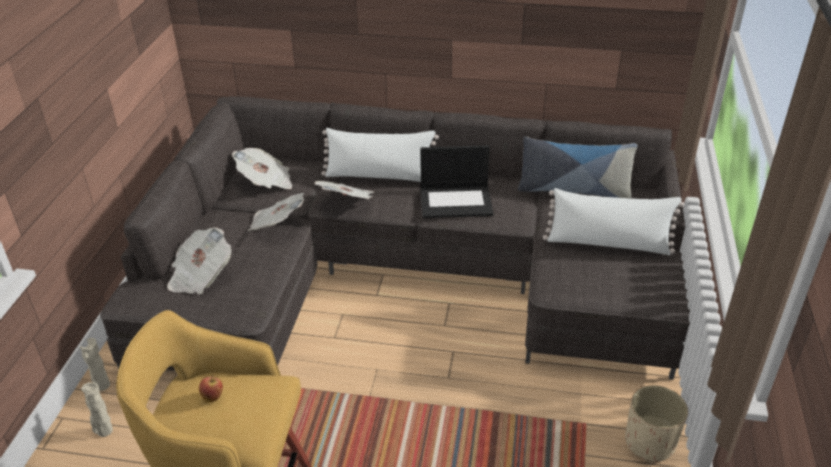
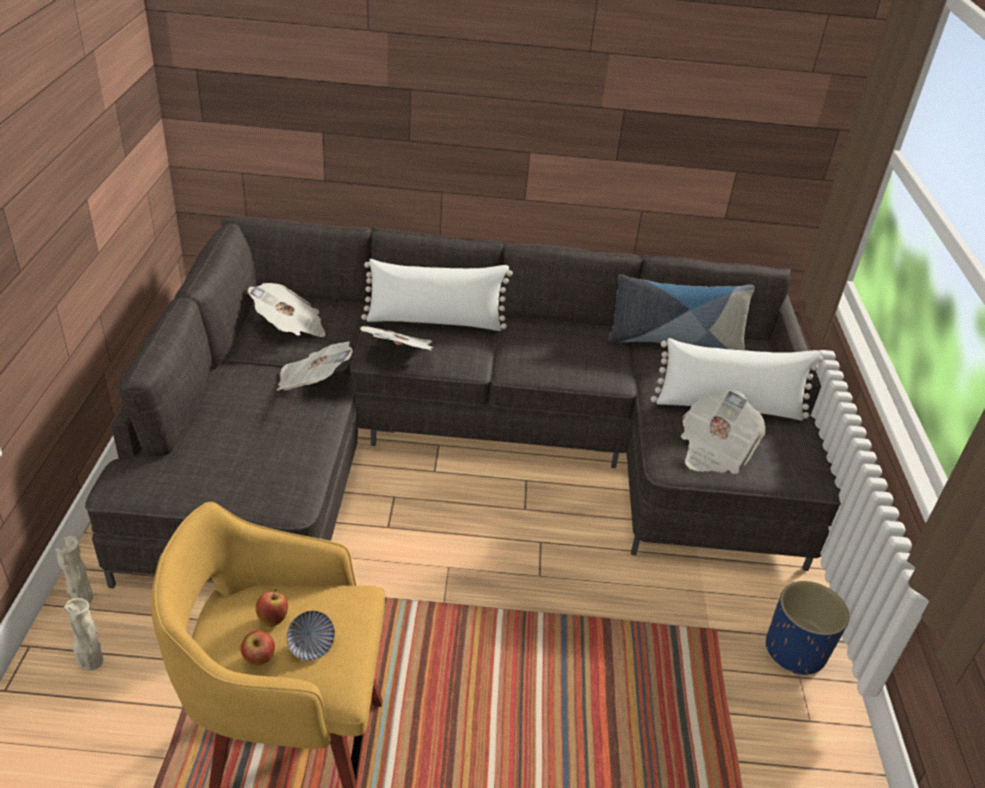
camera: 10 degrees left, 0 degrees up
(199, 425) = (259, 659): none -> apple
(200, 276) = (220, 450): newspaper -> newspaper (714, 450)
(237, 417) = (311, 646): none -> bowl
(456, 201) = (536, 354): laptop -> none
(650, 443) = (795, 651): beige planter -> blue planter

